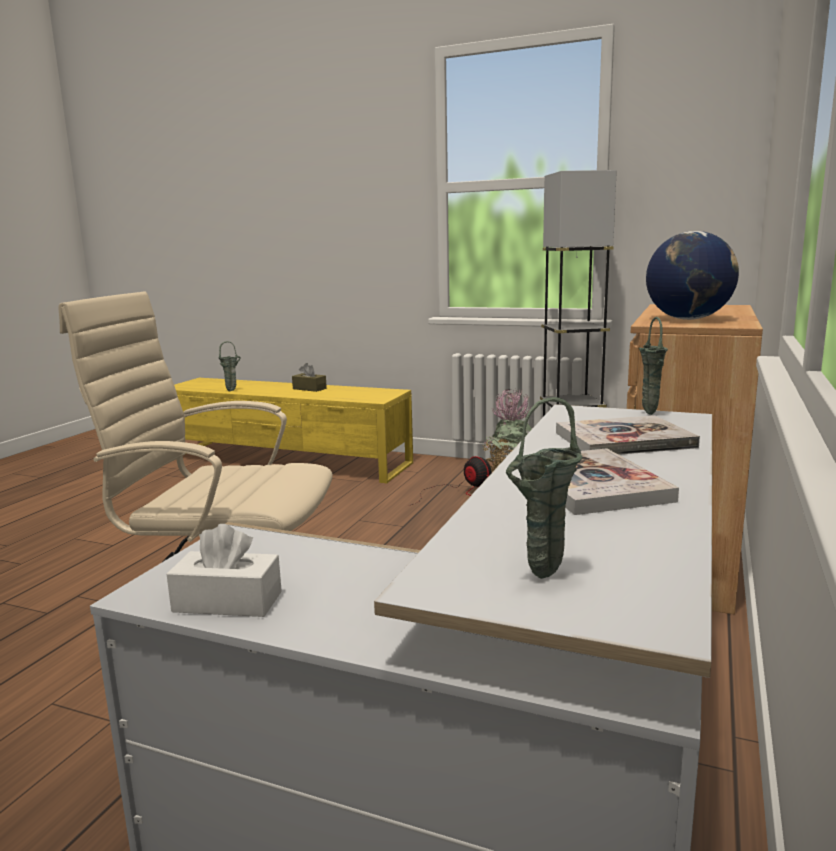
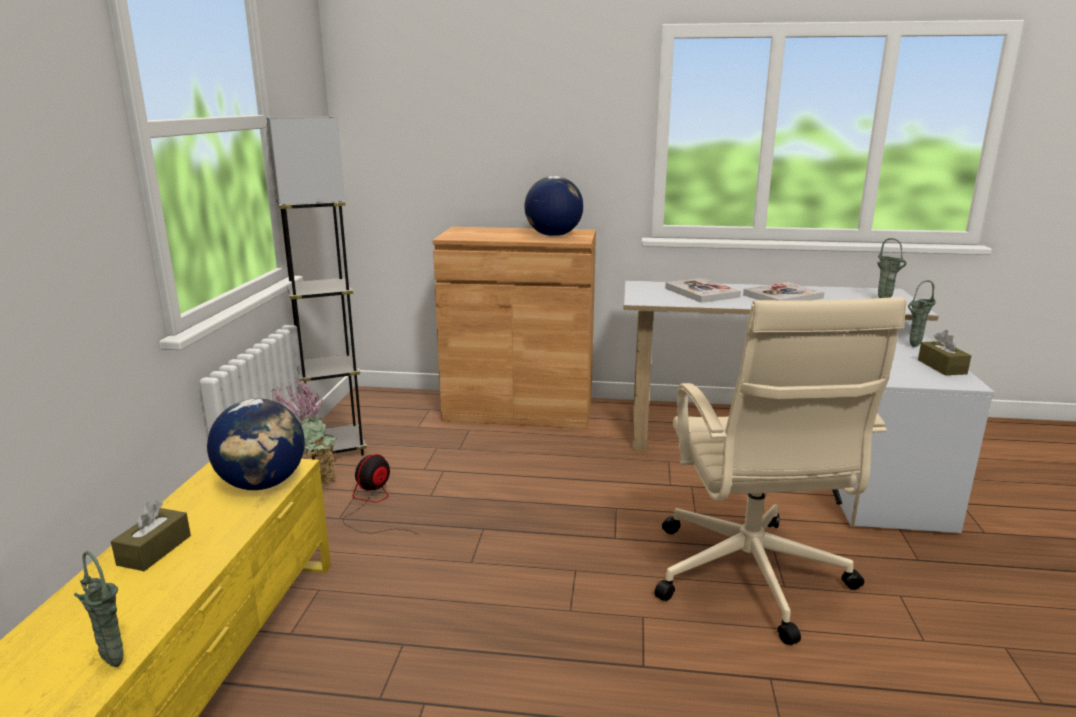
camera: 105 degrees left, 5 degrees up
(227, 602) = (941, 367): white tissue box -> brown tissue box
(360, 397) = (263, 484): none -> globe
(648, 413) = (634, 289): green vase -> green vase (913, 346)

